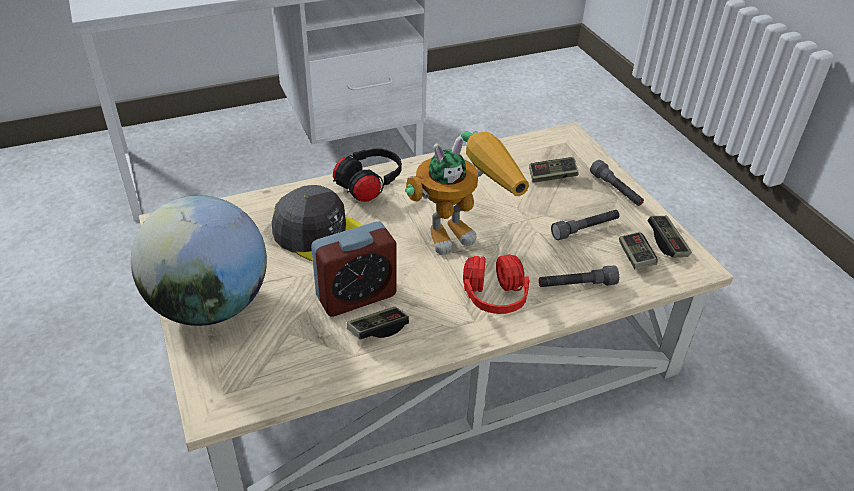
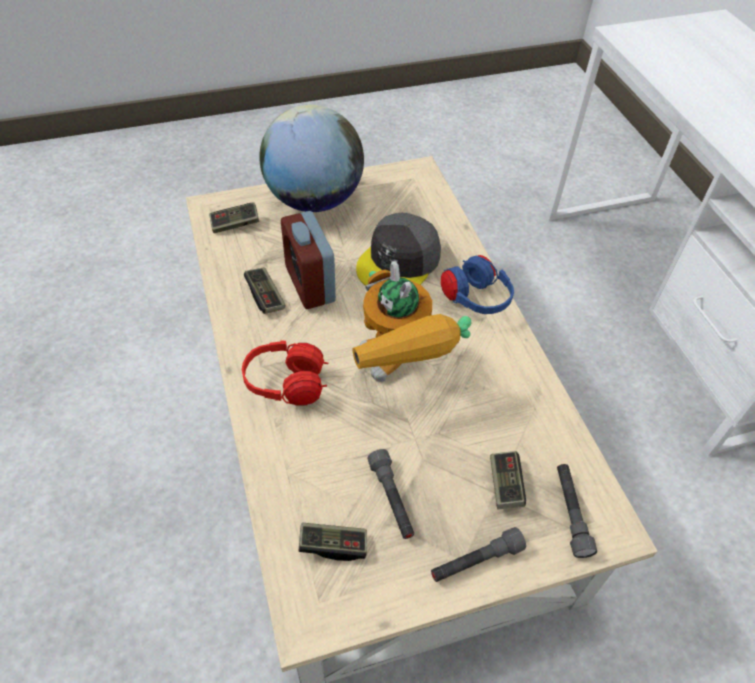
camera: 95 degrees right, 10 degrees up
(368, 187) = (475, 300): black headphones -> blue headphones
(576, 285) = (294, 466): grey flashlight -> grey flashlight (570, 513)
(667, 243) = (357, 596): game controller -> game controller (235, 224)

